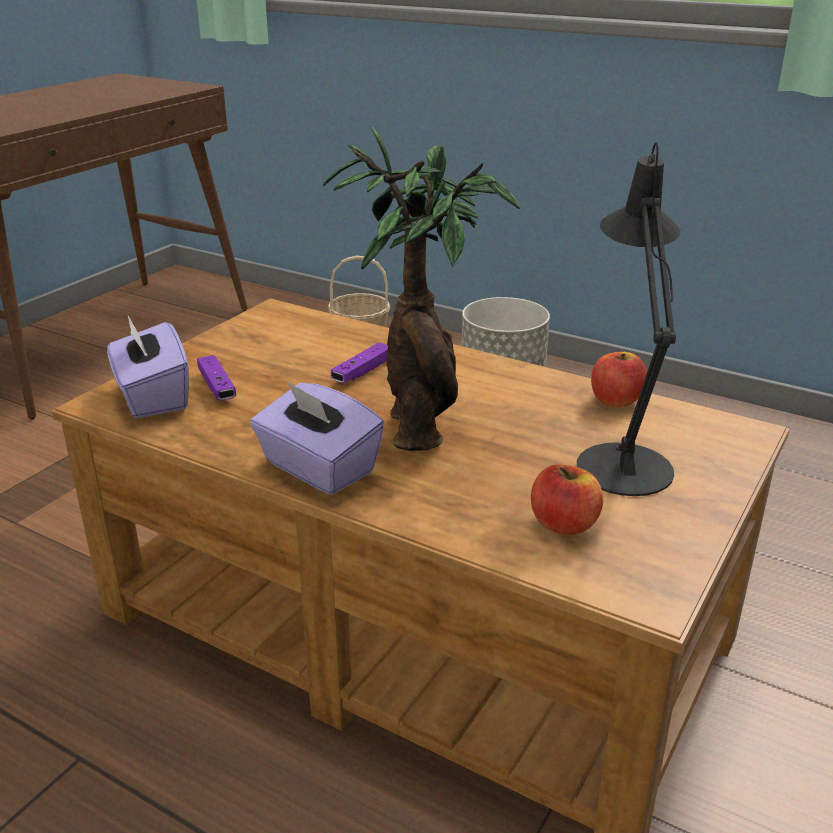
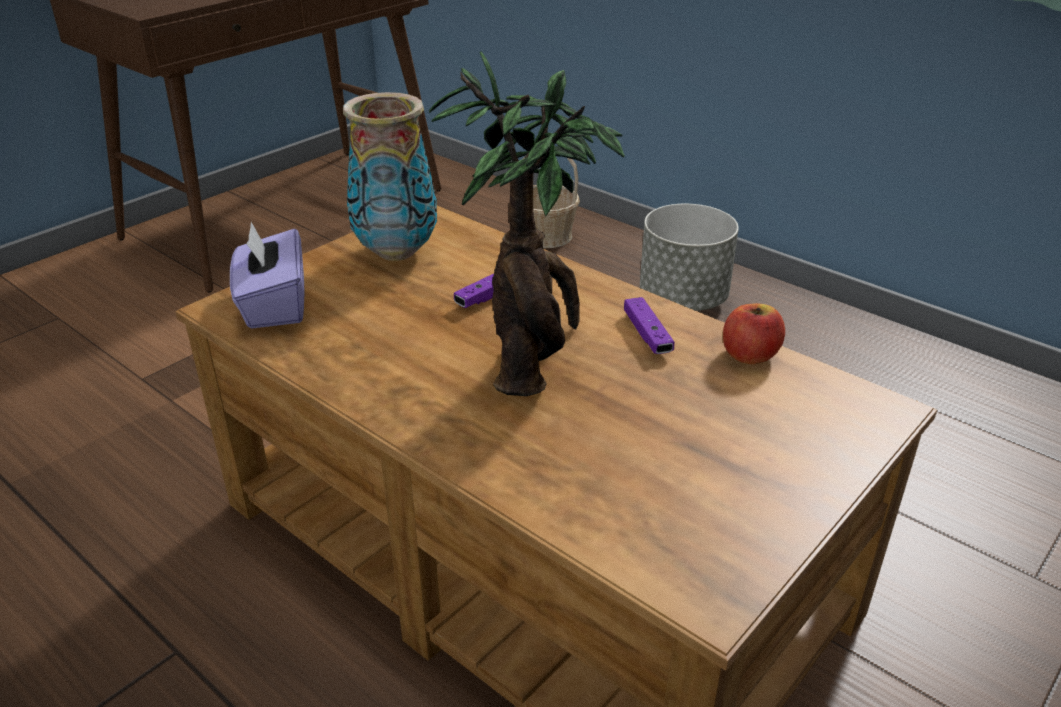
camera: 10 degrees right, 5 degrees up
(217, 387) = (339, 300): purple game controller -> purple game controller (647, 335)
(259, 343) = (397, 252): none -> vase
(318, 468) = (410, 405): purple tissue box -> none
(564, 524) = (644, 500): apple -> none
(622, 461) = (732, 430): black table lamp -> none

